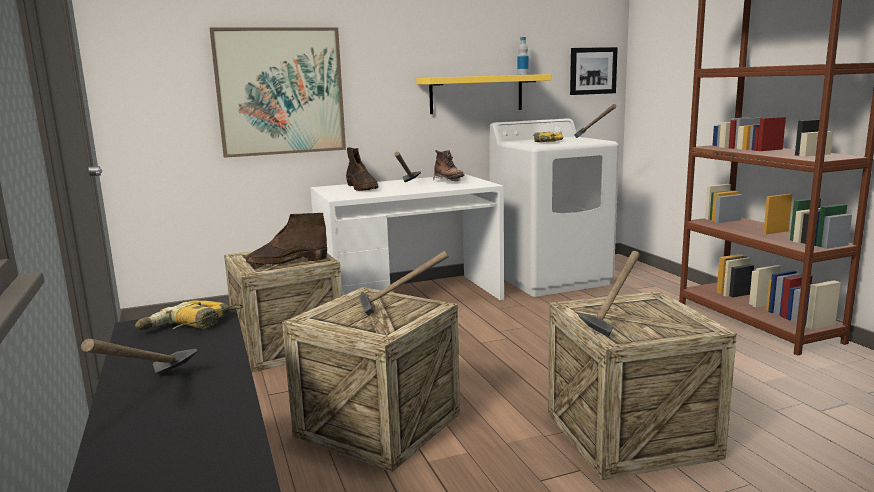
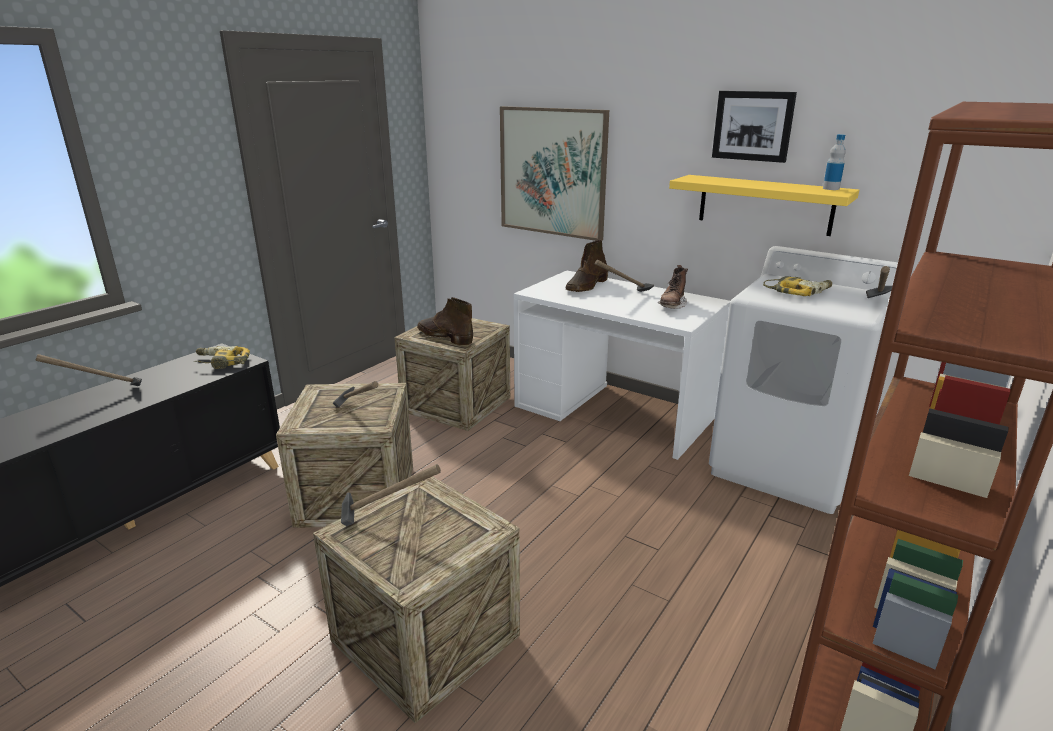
camera: 55 degrees right, 10 degrees up
(592, 71) = (982, 196): picture -> picture (753, 126)

